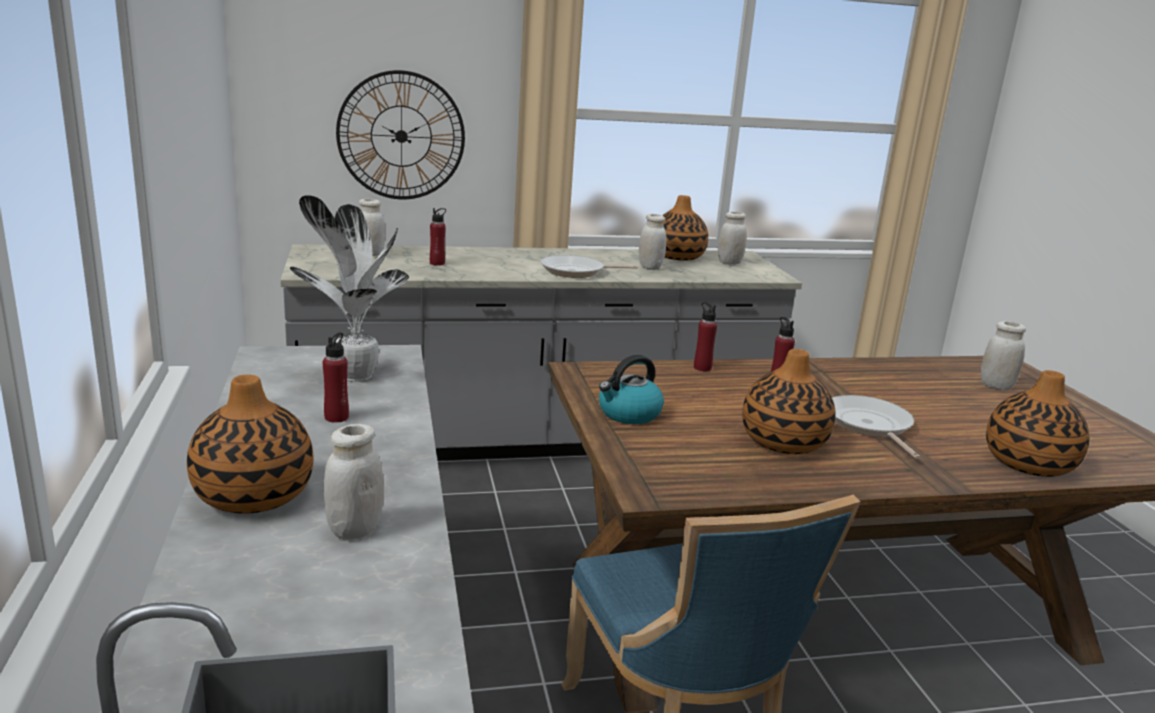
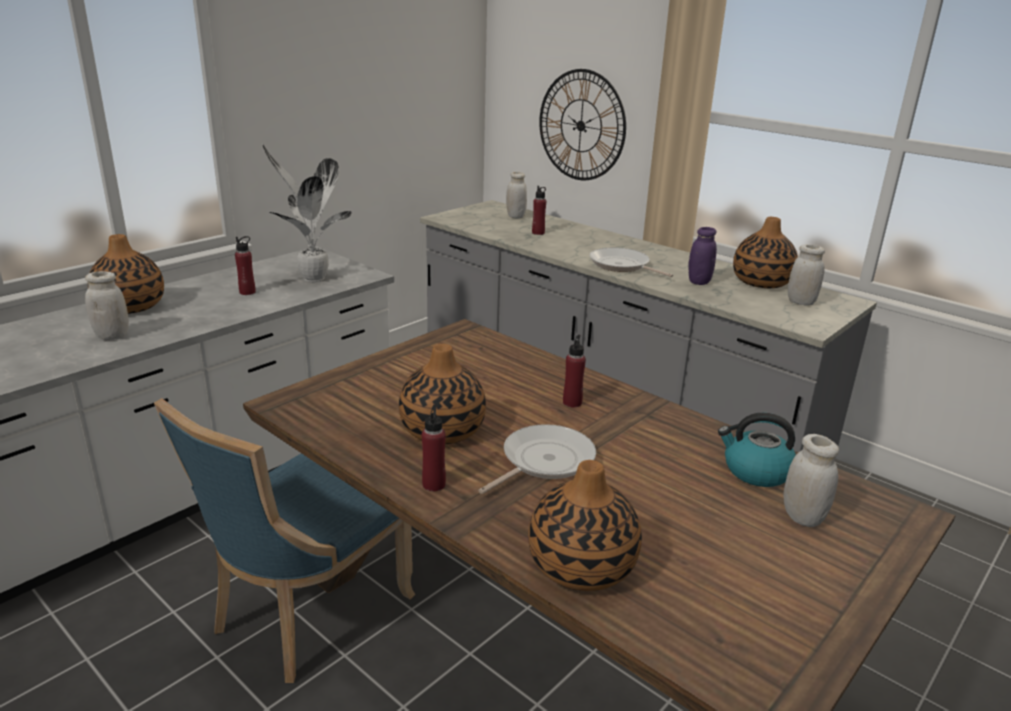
camera: 55 degrees right, 5 degrees up
(629, 414) = (408, 365): kettle -> kettle (756, 471)
(650, 267) = (699, 282): white jar -> purple jar
(702, 368) = (553, 366): red bottle -> red bottle (434, 484)

